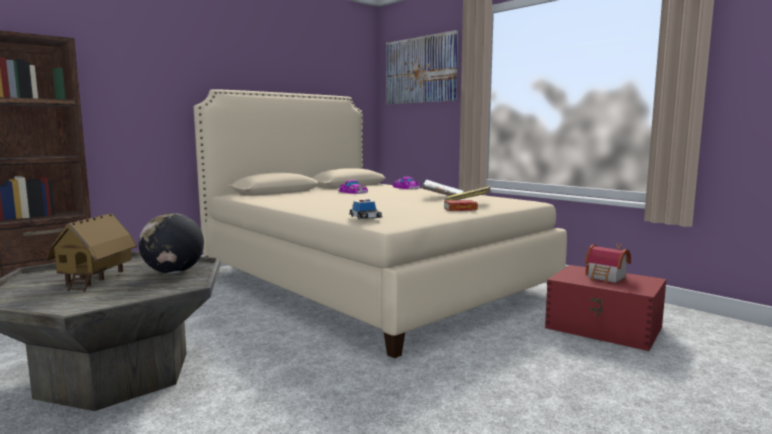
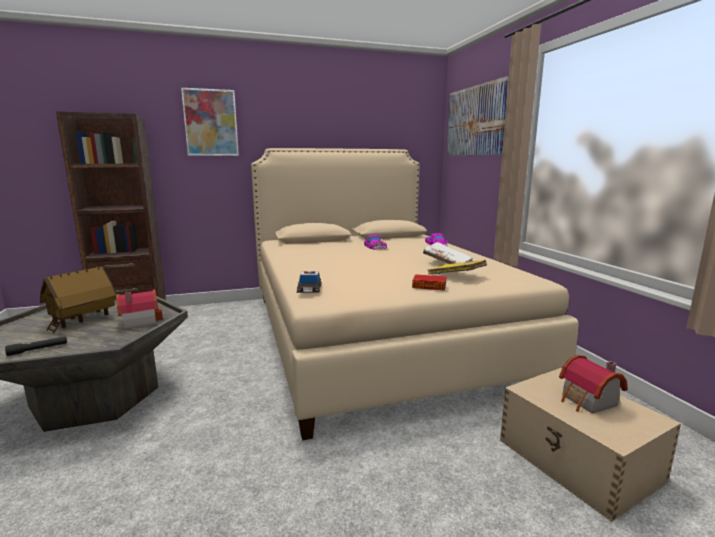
camera: 25 degrees right, 5 degrees up
(98, 303) = (38, 349): none -> black flashlight
(143, 56) = (211, 123): none -> picture
(173, 272) = (138, 321): globe -> toy house
(604, 328) = (579, 461): red storage box -> beige storage box

